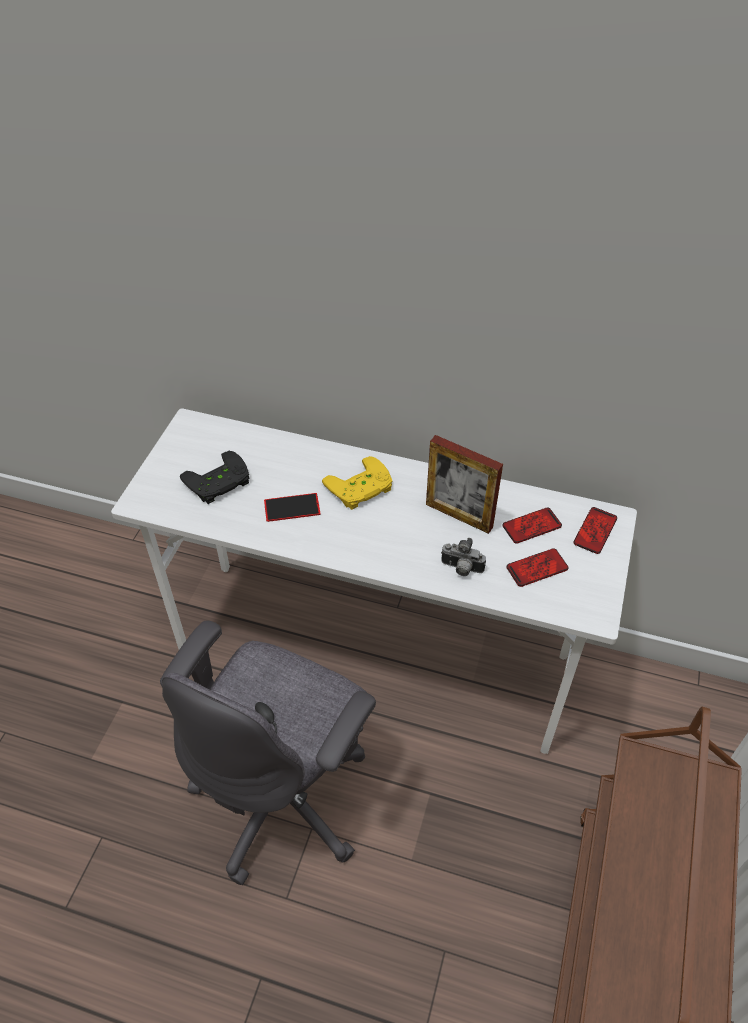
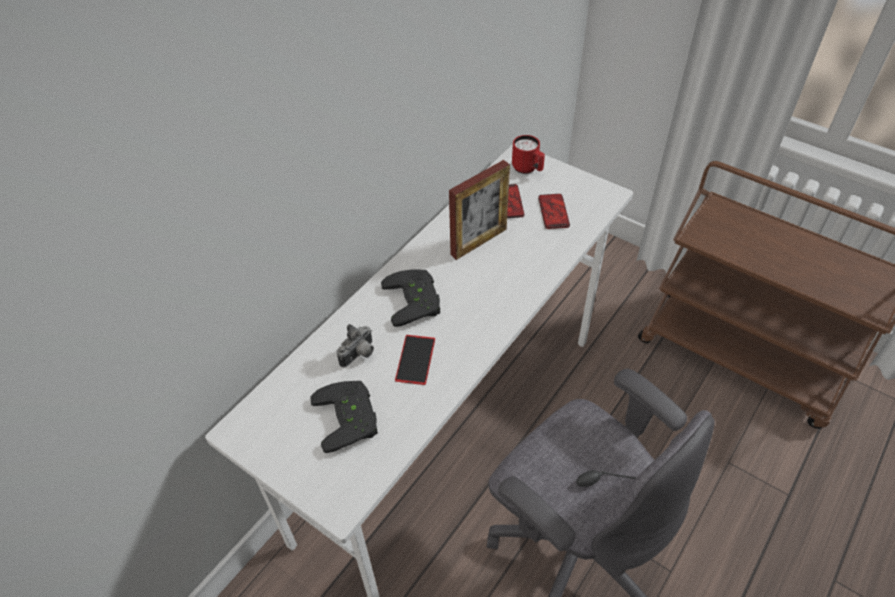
camera: 70 degrees left, 0 degrees up
(361, 489) = (416, 300): yellow game controller -> black game controller
(461, 569) = (538, 256): camera -> camera (359, 355)
(595, 531) = (528, 169): phone -> red mug

